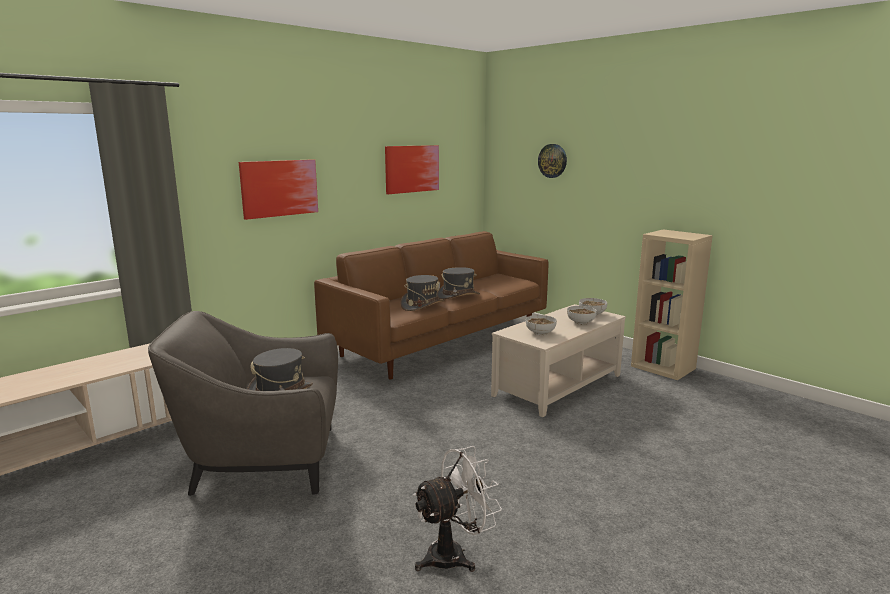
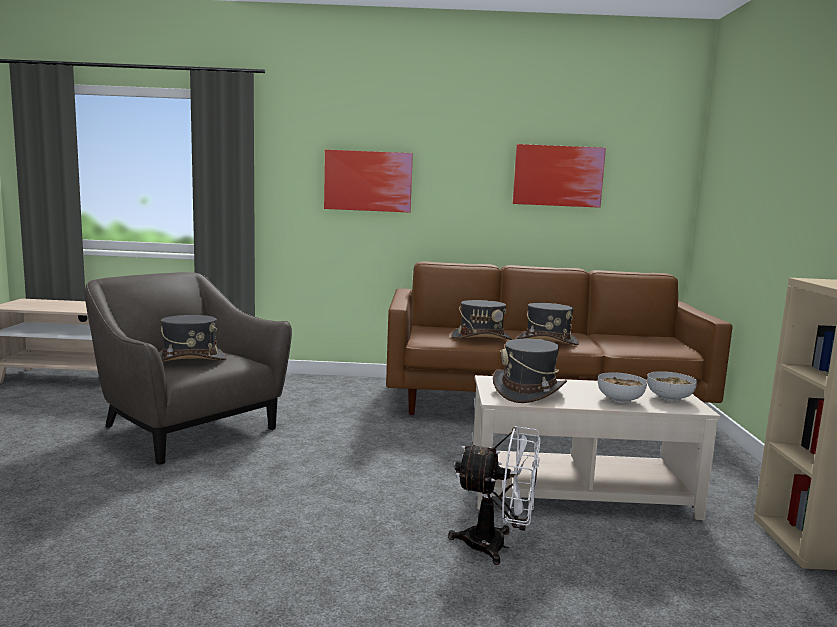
camera: 45 degrees right, 5 degrees down
(454, 554) = (118, 559): white fan -> white fan (496, 546)
(540, 333) = (528, 392): bowl -> grey hat
(552, 161) = (758, 167): wall clock -> none

